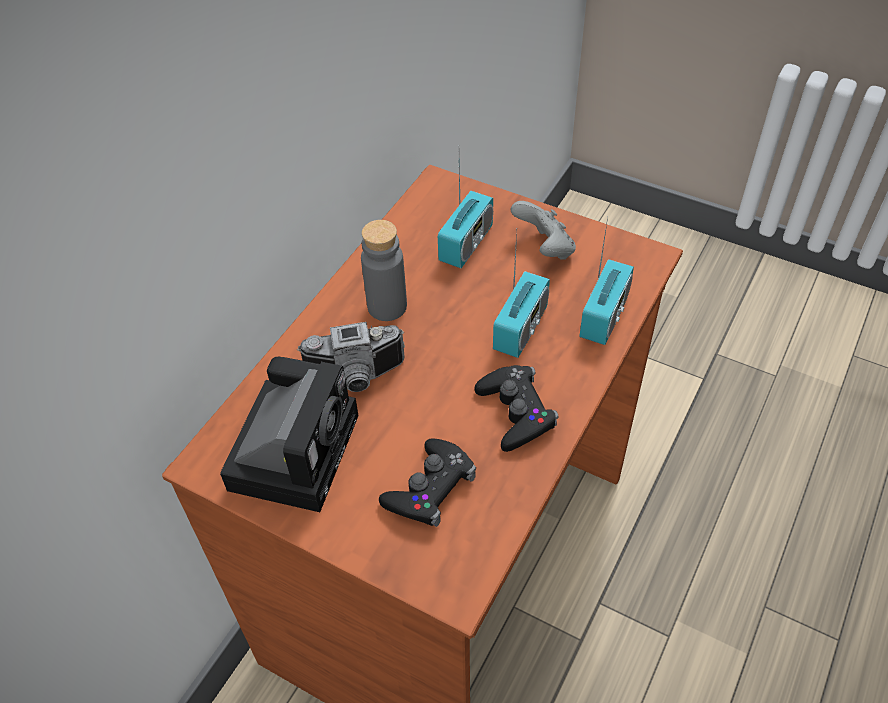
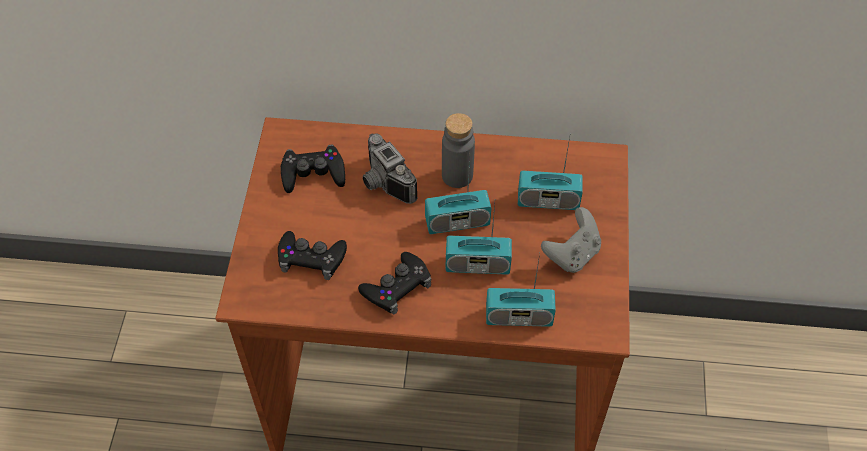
camera: 65 degrees right, 5 degrees up
(295, 446) = (313, 173): camera -> black game controller
(453, 327) = (457, 222): none -> radio

